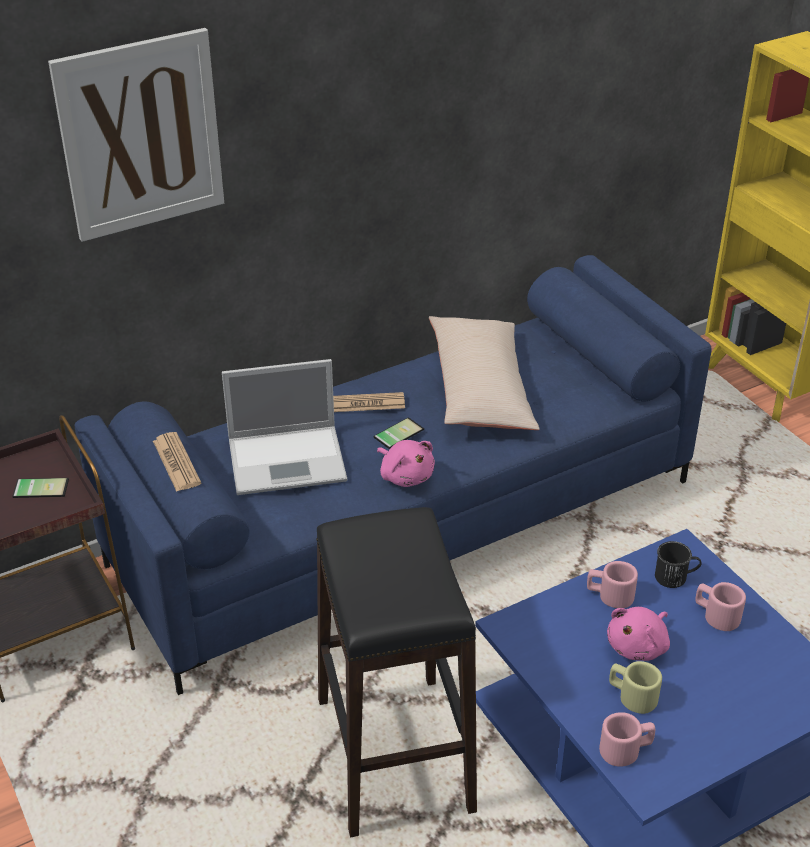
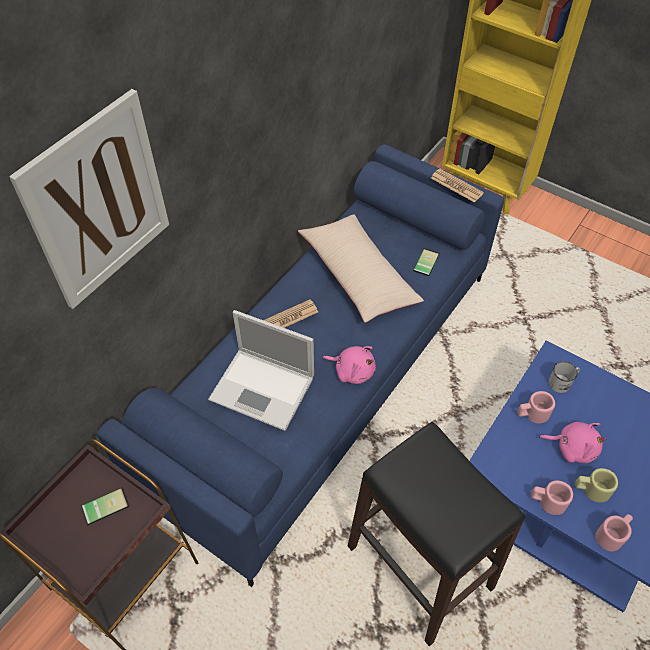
camera: 25 degrees left, 15 degrees up
(176, 462) = (205, 443): newspaper -> newspaper (456, 186)
(289, 459) = (264, 389): laptop -> laptop turned 60 degrees clockwise
(397, 432) = (325, 335): phone -> phone (424, 261)
(639, 646) = (572, 448): pink plush toy -> pink plush toy turned 90 degrees counterclockwise
(675, 577) = (562, 382): black mug -> white mug
(716, 615) = (602, 402): pink mug -> pink mug (547, 501)

